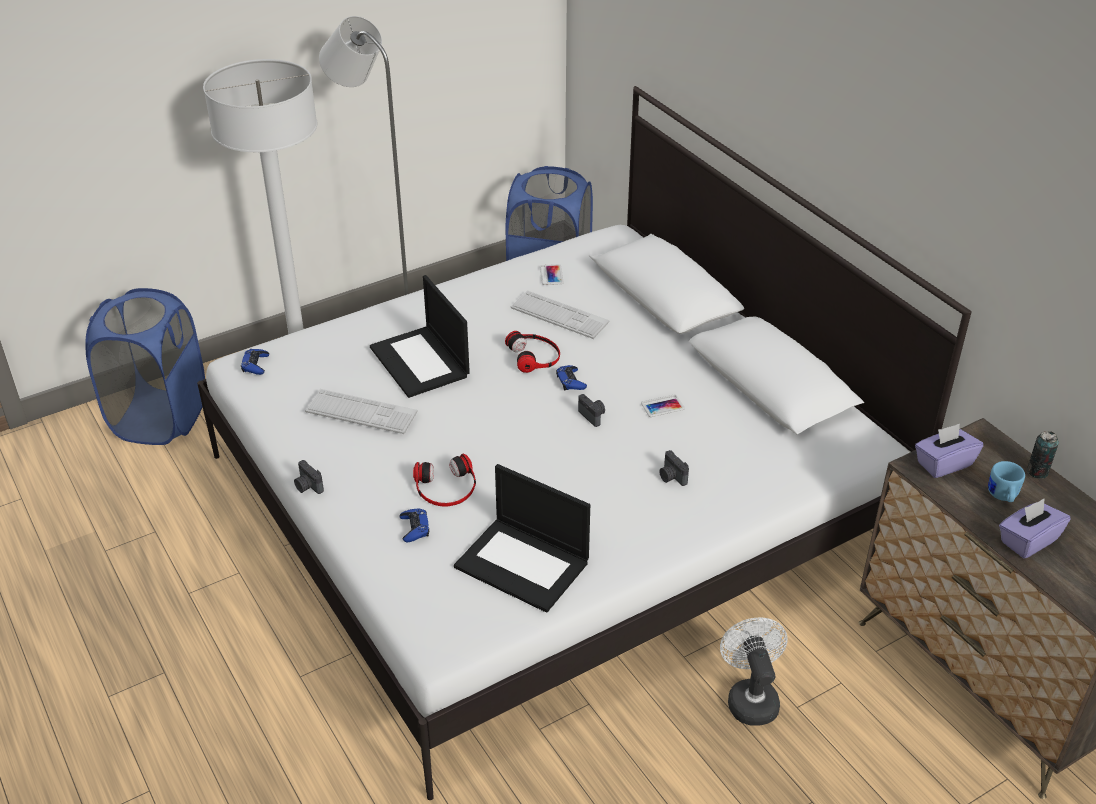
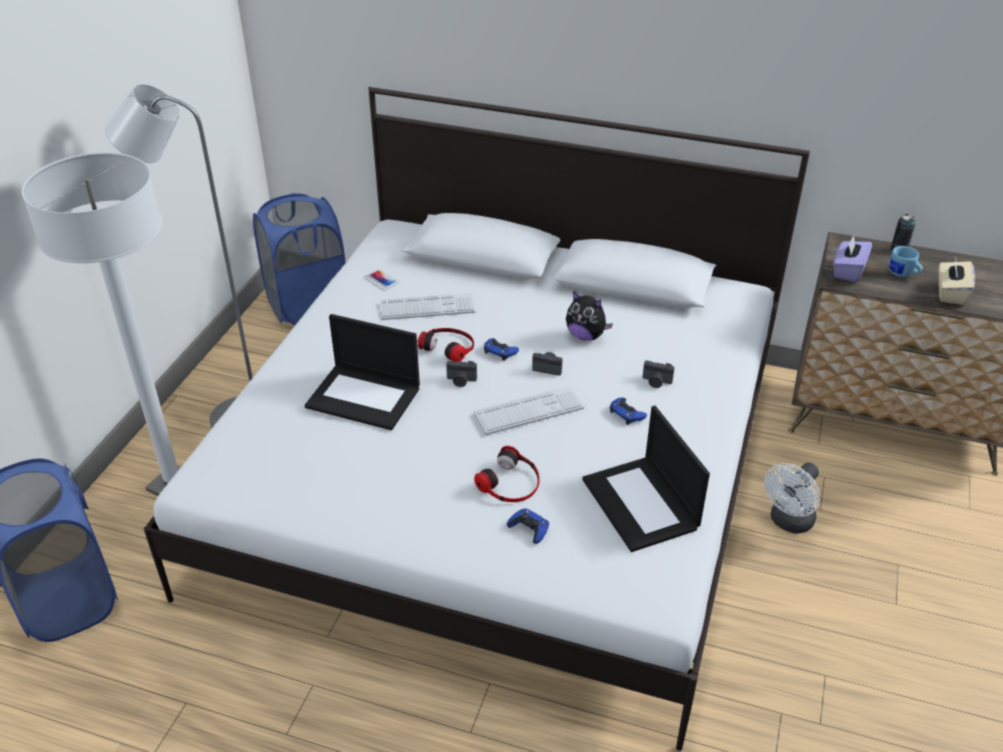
camera: 40 degrees left, 0 degrees up
(255, 365) = (213, 477): blue game controller -> blue game controller (626, 414)
(307, 486) = (397, 550): camera -> camera (461, 381)
(361, 412) = (367, 463): keyboard -> keyboard (529, 411)
(524, 564) = (642, 504): laptop -> laptop turned 75 degrees clockwise
(662, 406) = (586, 336): phone -> plush toy
(750, 698) = (788, 522): white fan -> white fan turned 90 degrees counterclockwise
(1027, 541) = (950, 293): purple tissue box -> beige tissue box

